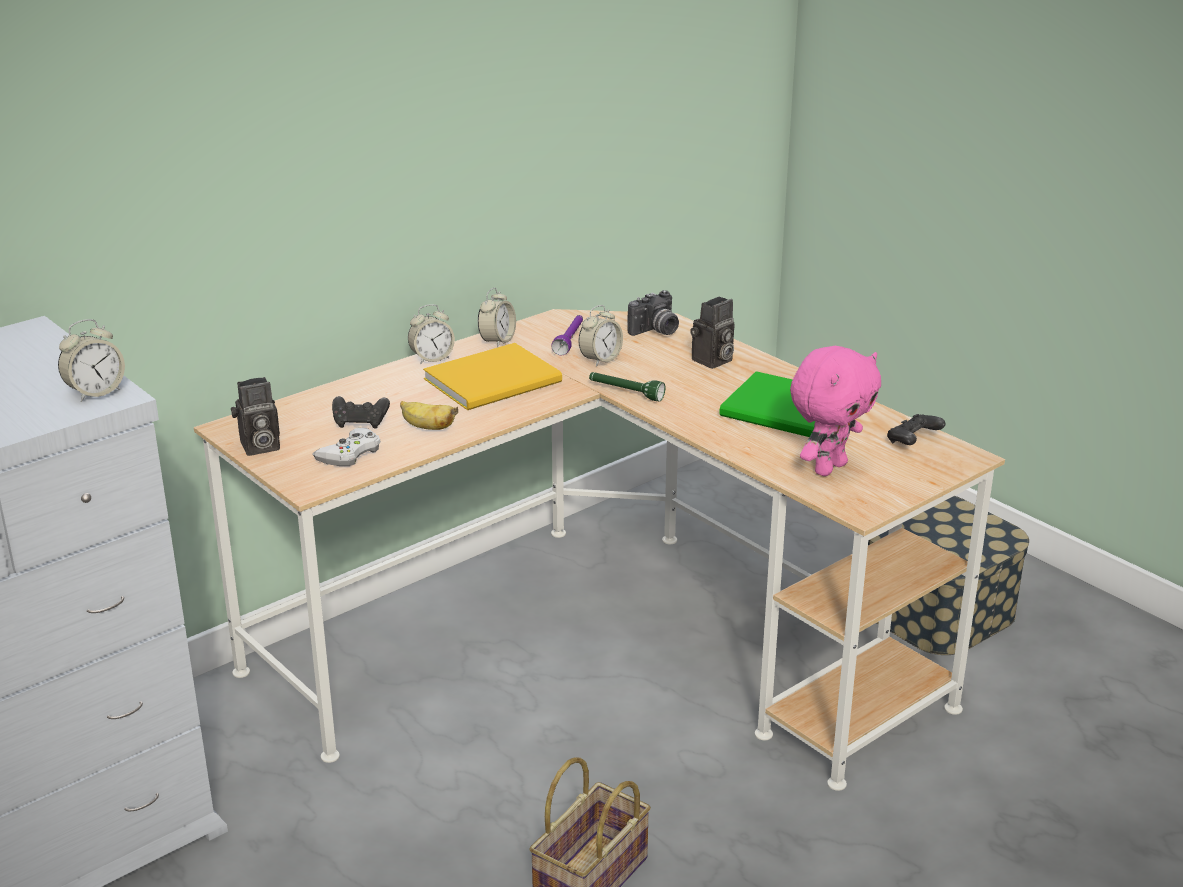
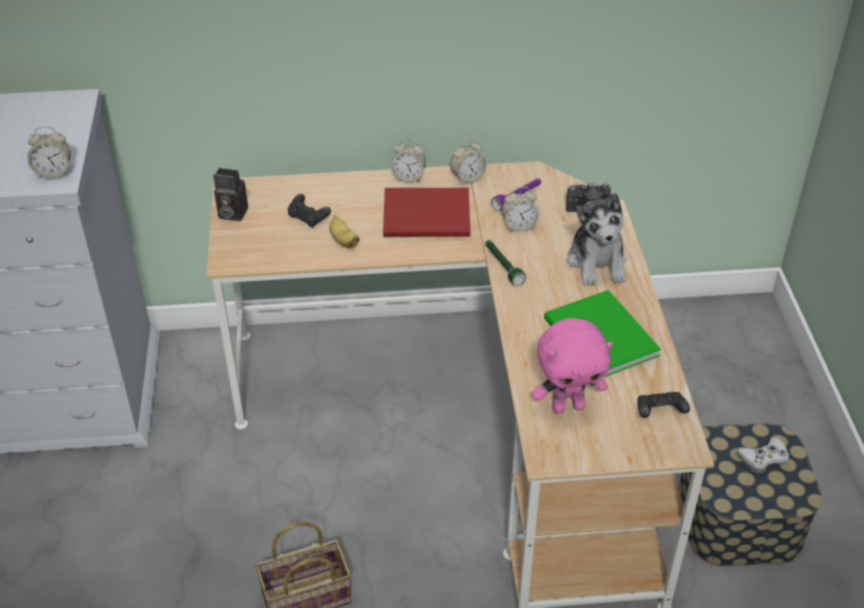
camera: 35 degrees right, 15 degrees up
(350, 454) = (276, 243): white game controller -> white game controller (763, 458)
(497, 381) = (429, 217): yellow book -> red book
(712, 361) = (597, 262): camera -> plush toy

